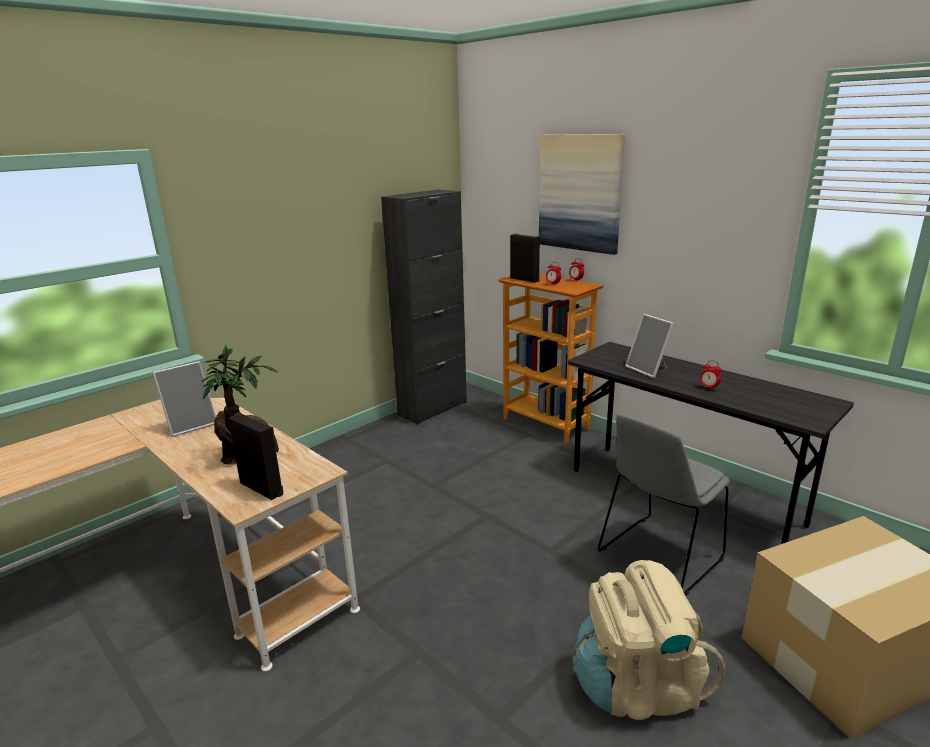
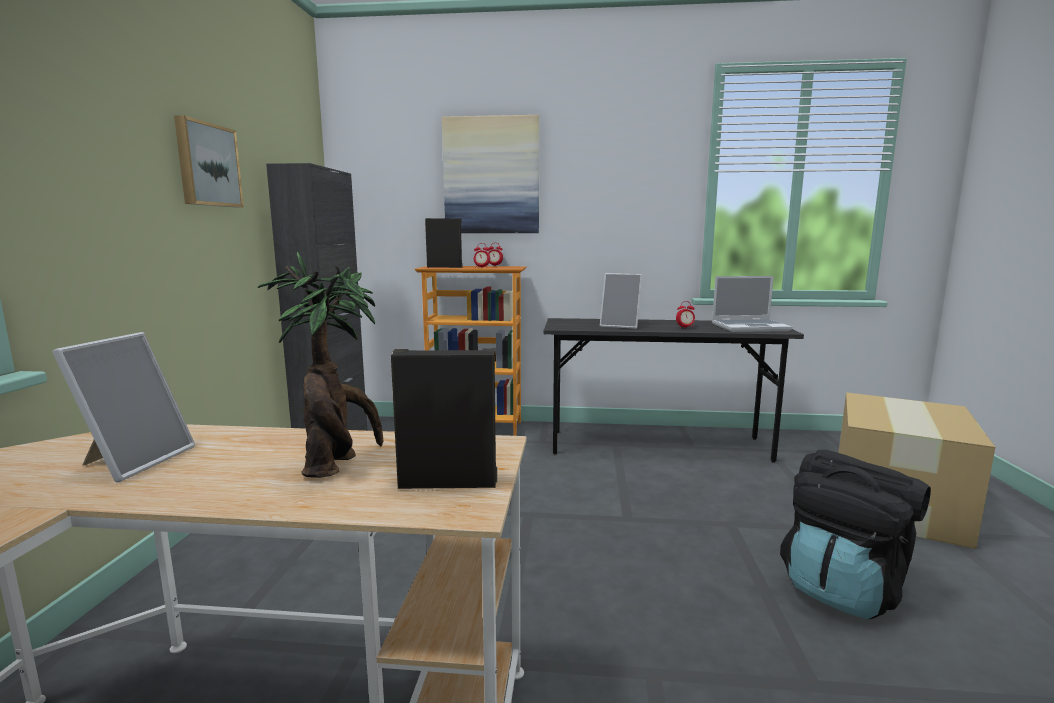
camera: 40 degrees left, 10 degrees down
(326, 210) = (207, 165): none -> picture
(637, 686) = (843, 587): beige backpack -> black backpack
(658, 557) = (707, 490): grey chair -> none
(787, 405) = (750, 327): none -> laptop

